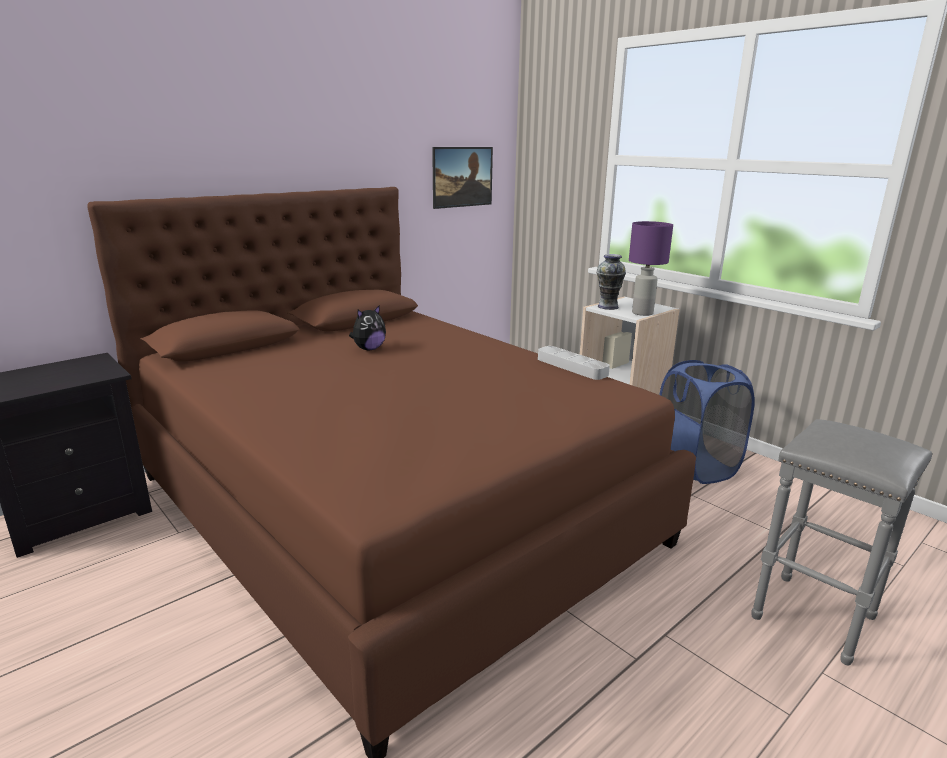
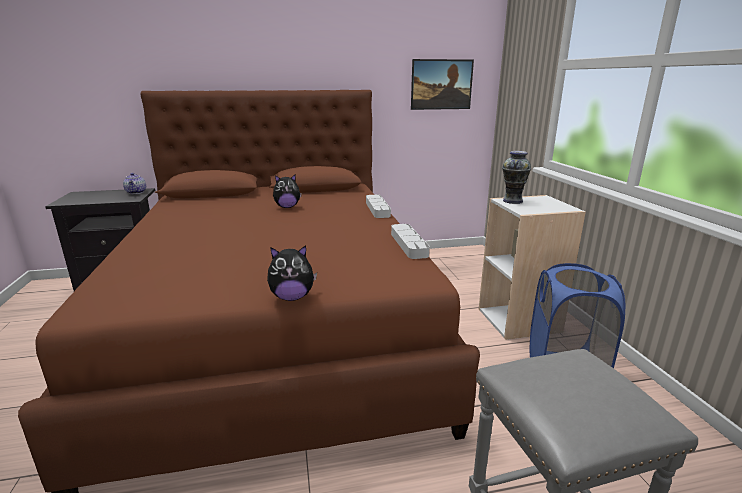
camera: 30 degrees right, 0 degrees up
(92, 363) = (136, 192): none -> teapot
(476, 335) = (377, 209): none -> grey tray
(559, 438) = (292, 297): none -> plush toy
(642, 313) = (536, 210): purple table lamp -> none

